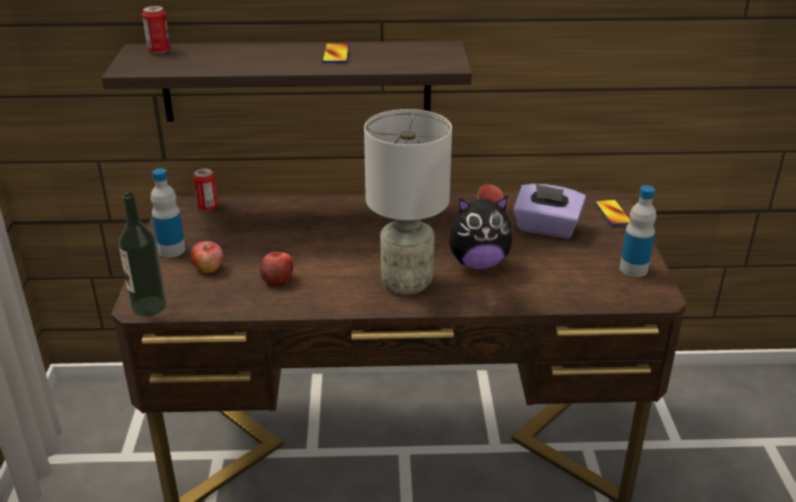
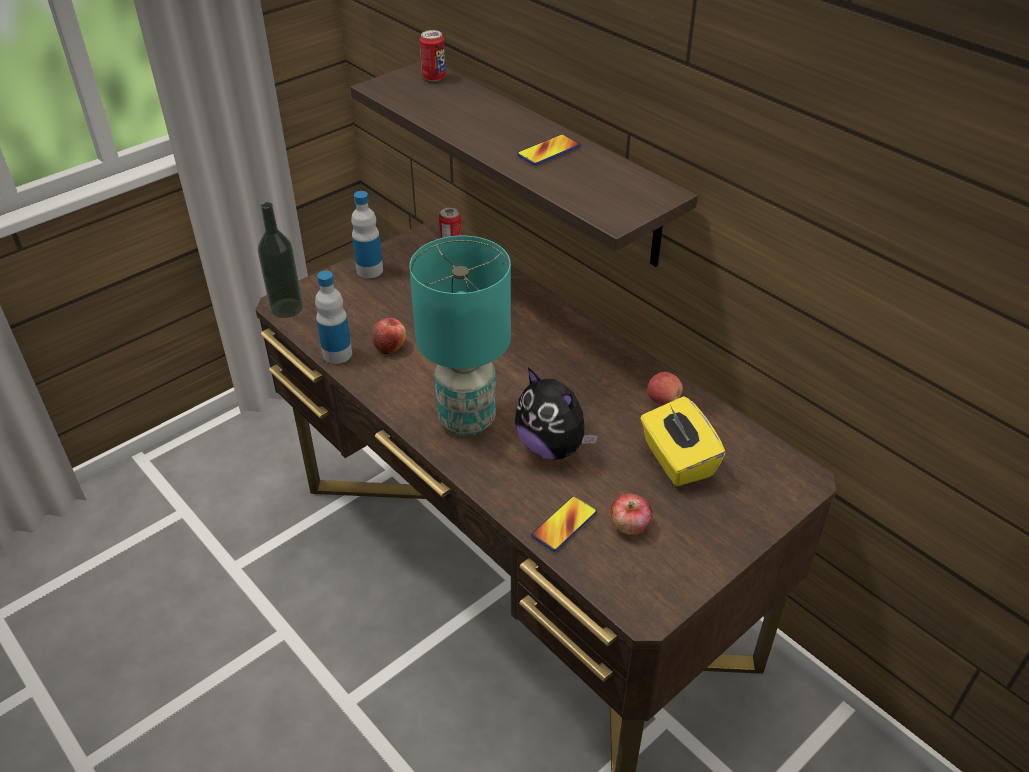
camera: 50 degrees right, 10 degrees up
(208, 268) = (366, 303): apple -> apple (629, 526)
(407, 283) = (466, 421): grey table lamp -> turquoise table lamp
(546, 228) = (677, 460): purple tissue box -> yellow tissue box
(613, 214) = (775, 496): phone -> phone (564, 524)
(633, 269) = (677, 565): bottle -> bottle (337, 354)

